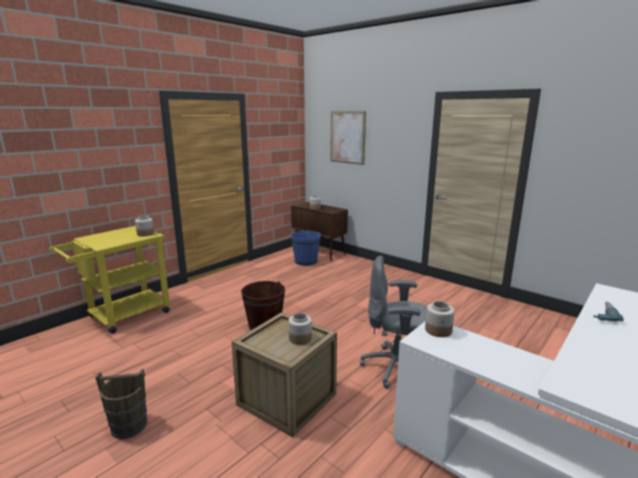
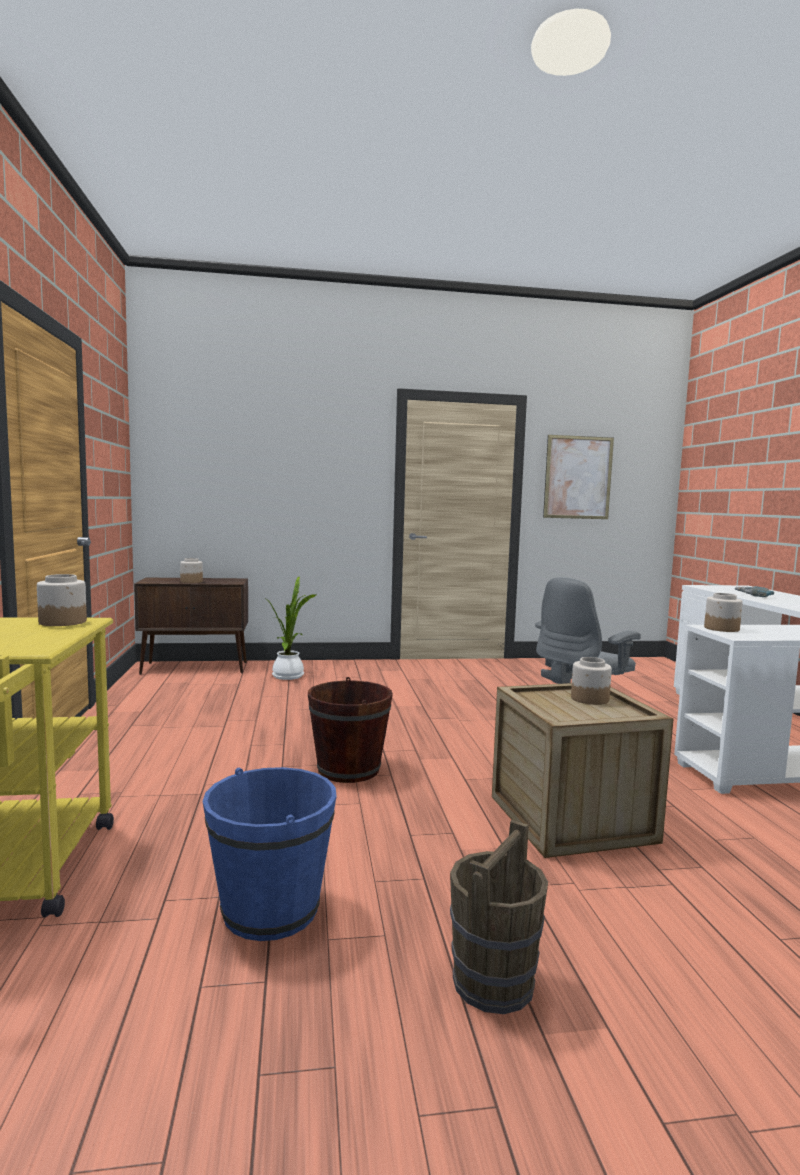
camera: 50 degrees left, 10 degrees down
(306, 262) = (205, 683): blue bucket -> blue bucket (271, 909)
(347, 137) = (239, 452): picture -> picture (578, 477)
(347, 268) = (289, 675): none -> potted plant

